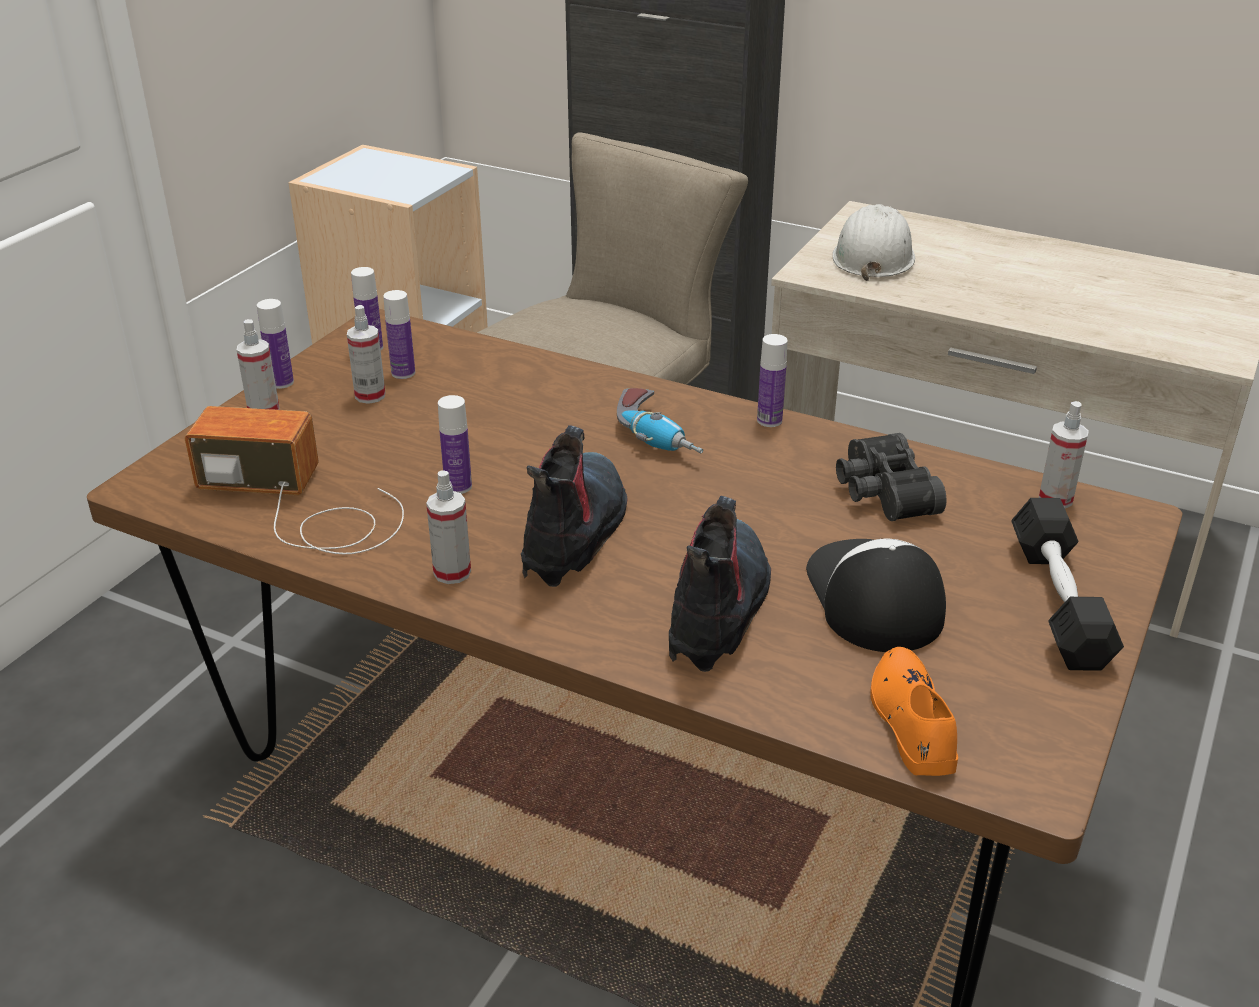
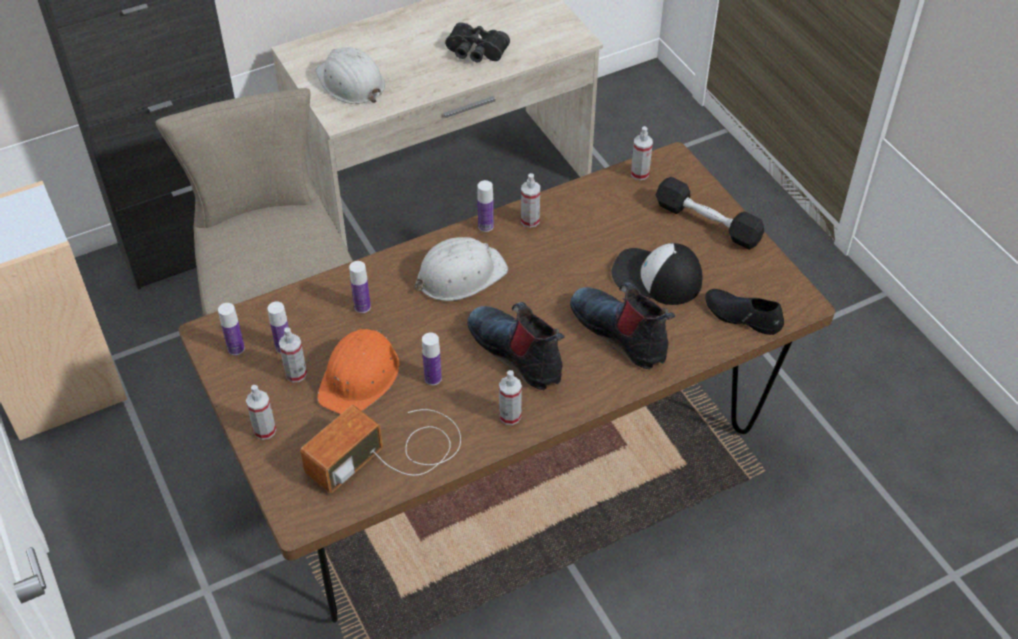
camera: 55 degrees left, 15 degrees up
(281, 382) = (236, 409): bottle -> bottle (362, 307)
(408, 436) = (360, 377): none -> orange hard hat
(659, 436) = (460, 275): power drill -> white hard hat
(827, 448) = (530, 220): none -> spray bottle
(881, 493) = (584, 226): black binoculars -> black binoculars (475, 52)
(911, 722) = (742, 316): orange shoe -> black shoe

